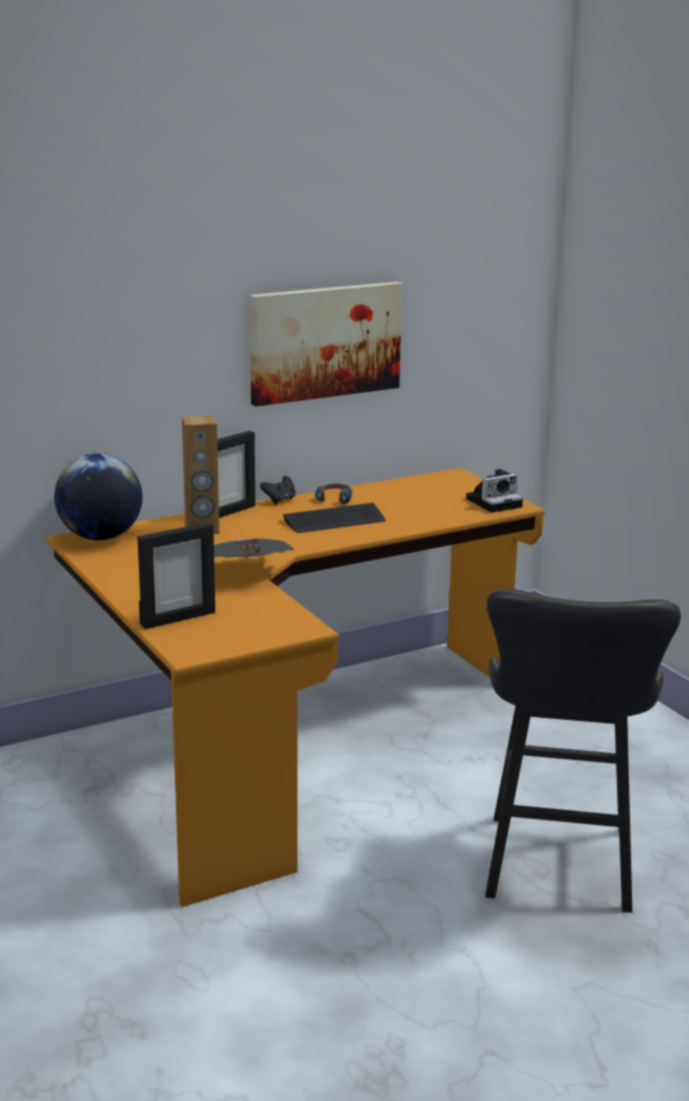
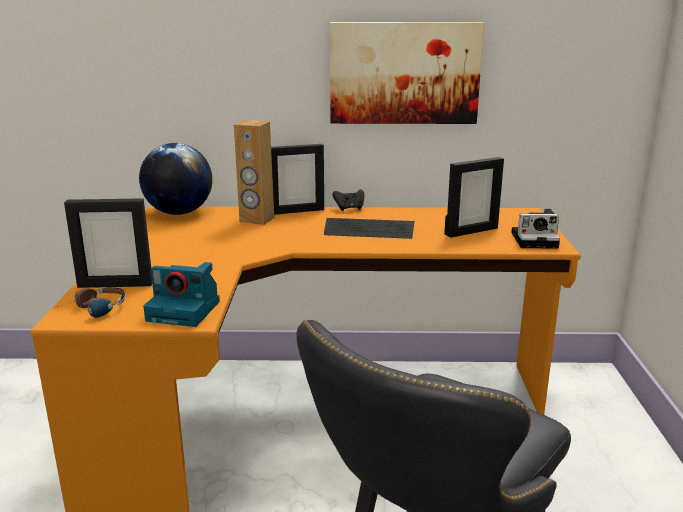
camera: 30 degrees right, 0 degrees up
(247, 573) = (231, 259): newspaper -> none
(286, 624) = (185, 311): none -> camera
(333, 501) = (391, 216): headphones -> headphones (94, 310)
(429, 504) = (471, 231): none -> picture frame

